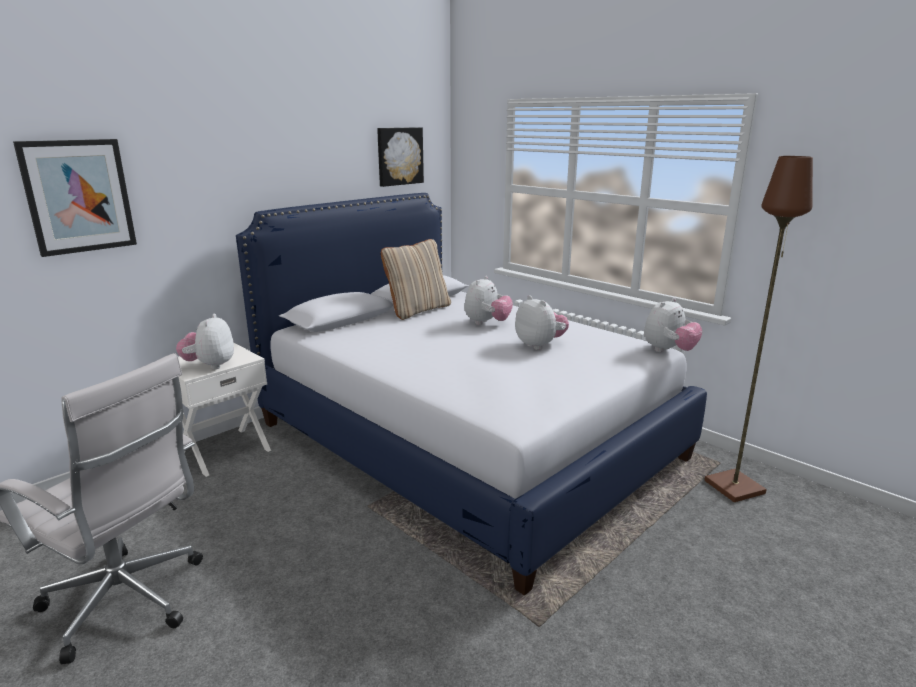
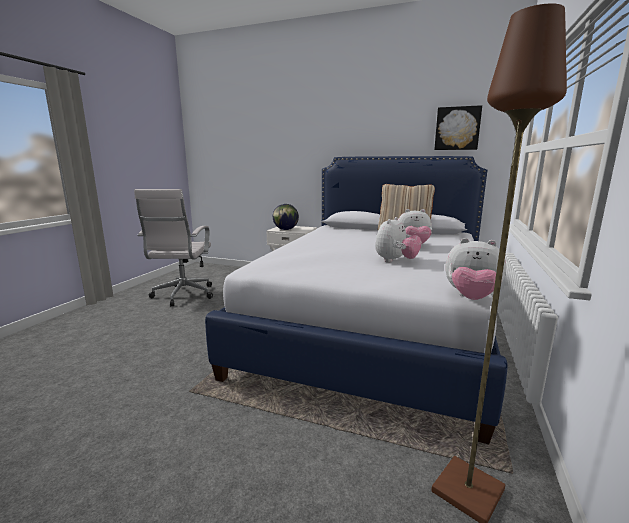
camera: 65 degrees right, 5 degrees down
(78, 196) = (264, 143): picture -> none
(210, 365) = (285, 229): plush toy -> globe

